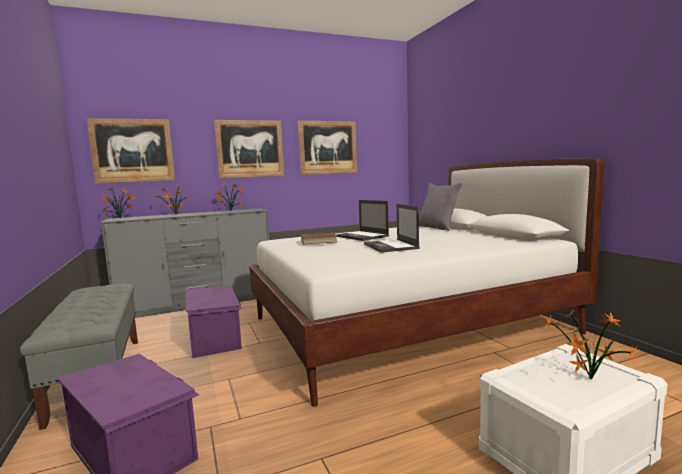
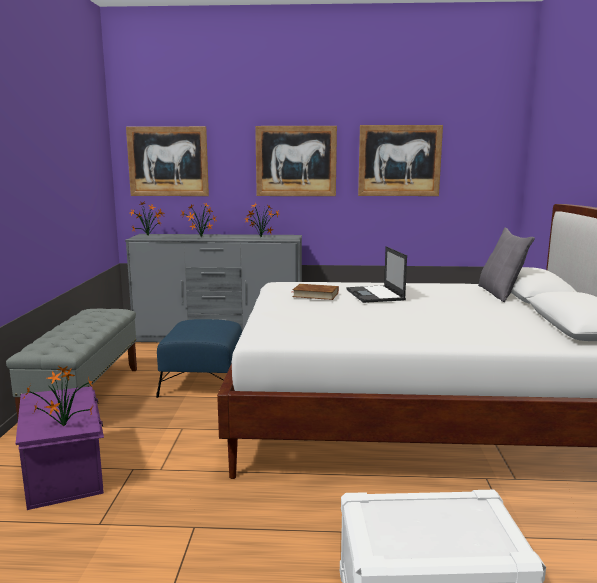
camera: 25 degrees right, 5 degrees up
(215, 338) = (204, 382): purple storage box -> blue ottoman
(391, 246) = (381, 317): laptop -> none
(589, 380) = (451, 535): potted plant -> potted plant (62, 426)

